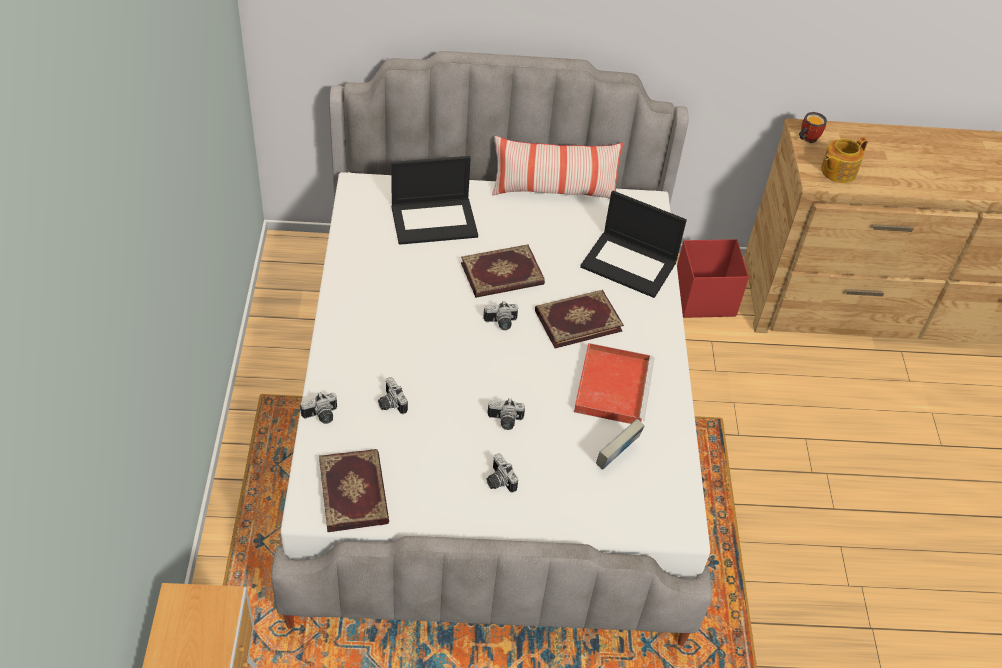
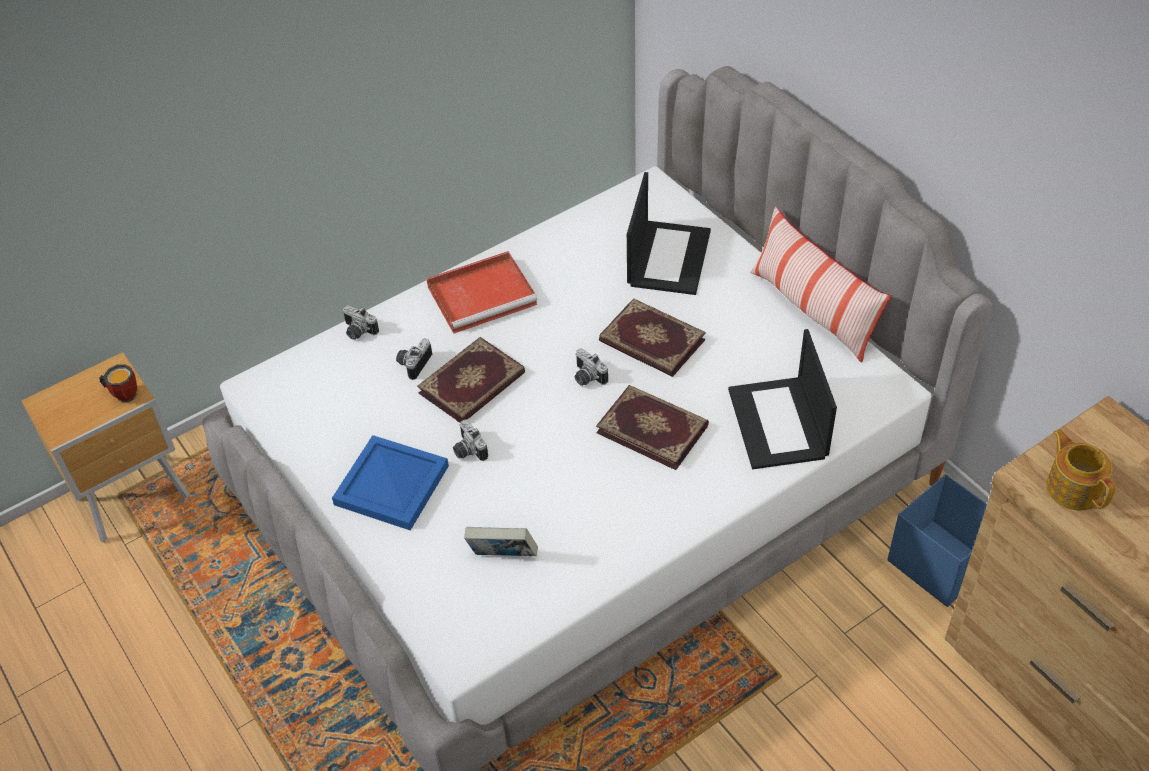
camera: 60 degrees right, 0 degrees up
(355, 492) = (296, 401): book -> book (473, 384)
(435, 220) = (668, 257): laptop -> laptop turned 120 degrees counterclockwise
(498, 481) = (392, 486): camera -> blue tray
(612, 385) = (593, 503): red tray -> red tray (483, 294)
(703, 298) = (938, 562): red storage box -> blue storage box
(806, 138) = (1095, 431): mug -> mug (124, 393)
(837, 171) = (1073, 487): teapot -> teapot turned 45 degrees clockwise

